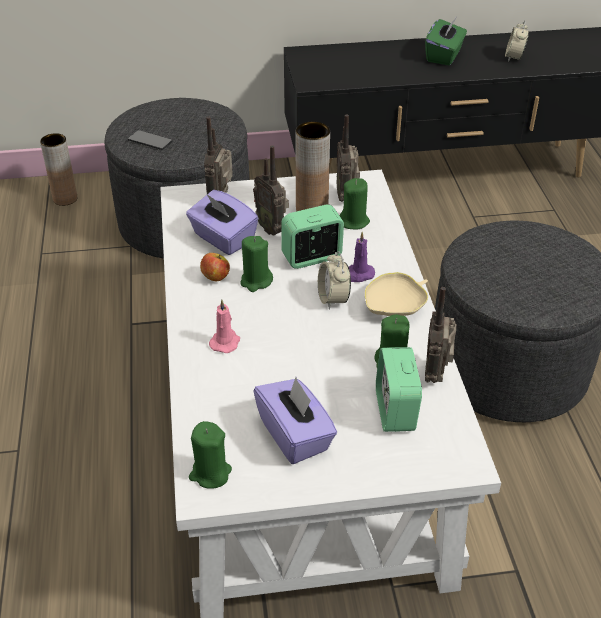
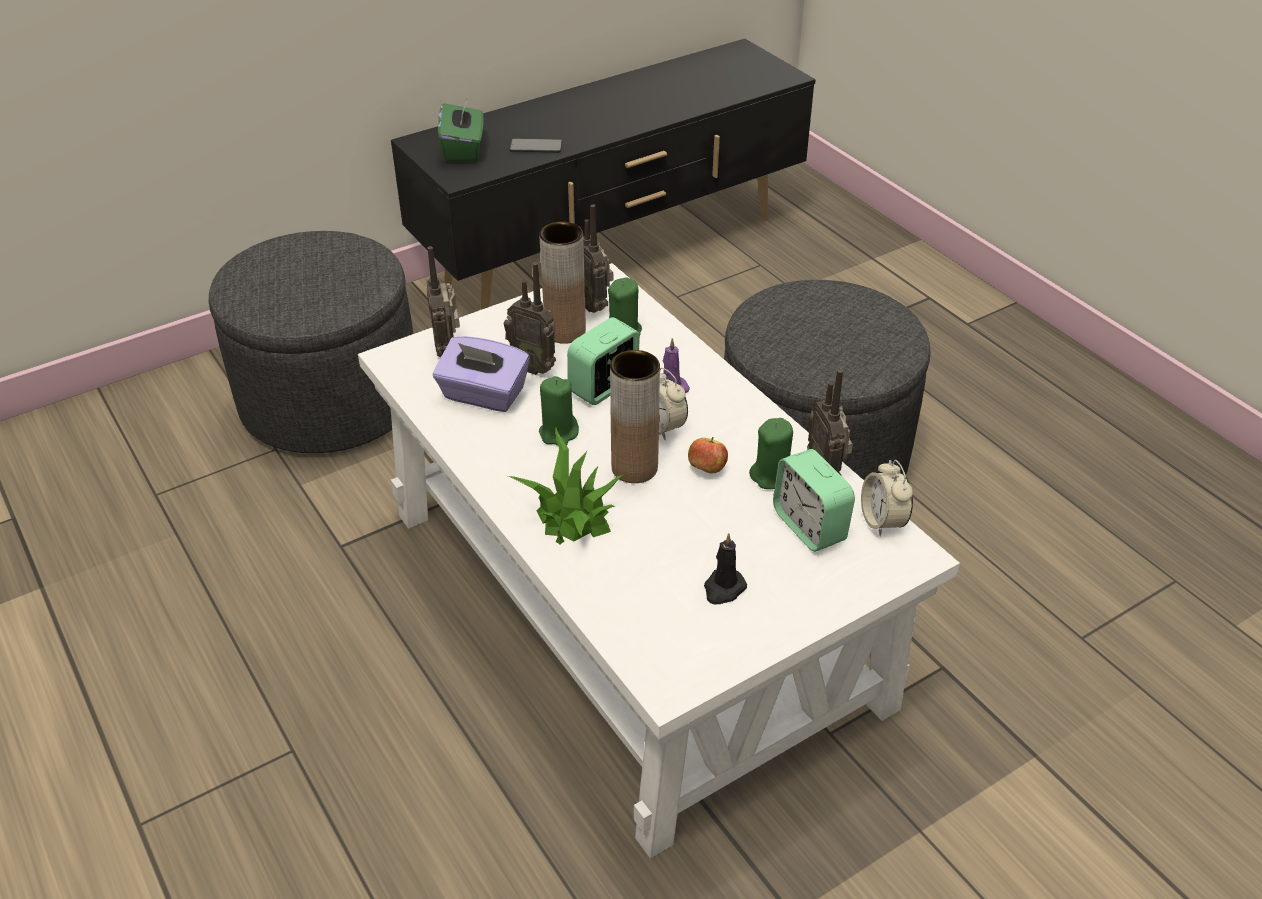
camera: 25 degrees left, 0 degrees up
(65, 199) = (142, 413): brown vase -> brown vase (634, 468)
(150, 141) = (285, 301): phone -> phone (536, 147)
(210, 473) = (660, 663): green candle -> none
(215, 277) = (507, 443): apple -> apple (707, 469)
(225, 342) = (573, 513): pink candle -> potted plant
(295, 435) = (723, 589): purple tissue box -> black candle
(395, 307) = (733, 415): beige bowl -> none
(444, 56) = (594, 109): green tissue box -> green tissue box (463, 150)
(514, 58) = (675, 95): alarm clock -> alarm clock (882, 521)

